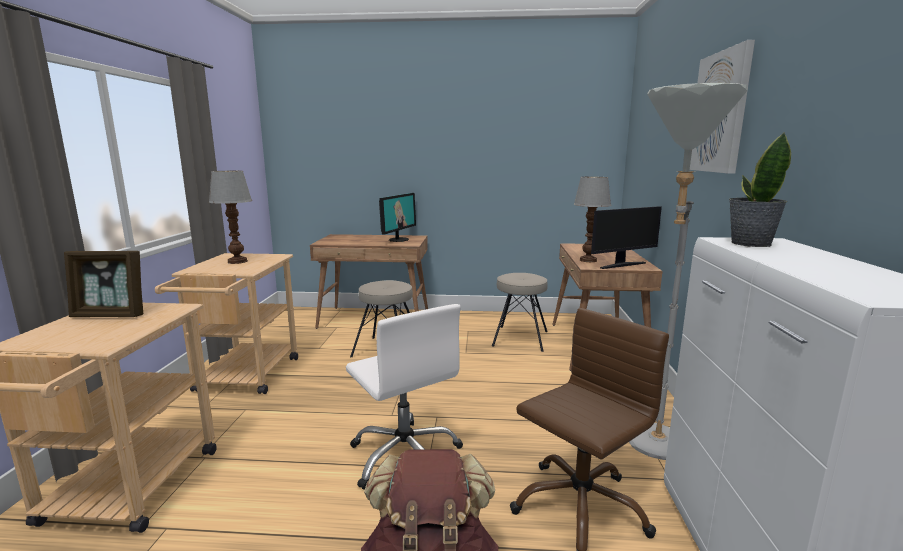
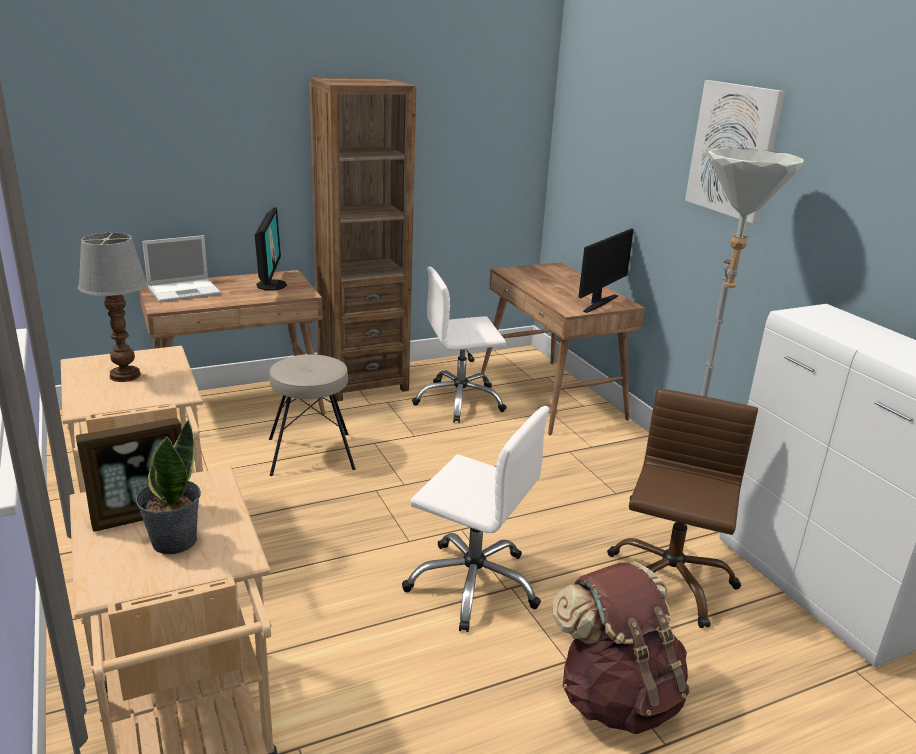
camera: 30 degrees left, 10 degrees up
(347, 238) = (185, 290): none -> laptop
(463, 318) = (362, 383): none -> brown bookcase
(519, 338) = (459, 401): beige stool -> white office chair
(588, 260) = (557, 299): table lamp -> none
(750, 243) = (819, 319): potted plant -> potted plant (173, 541)

